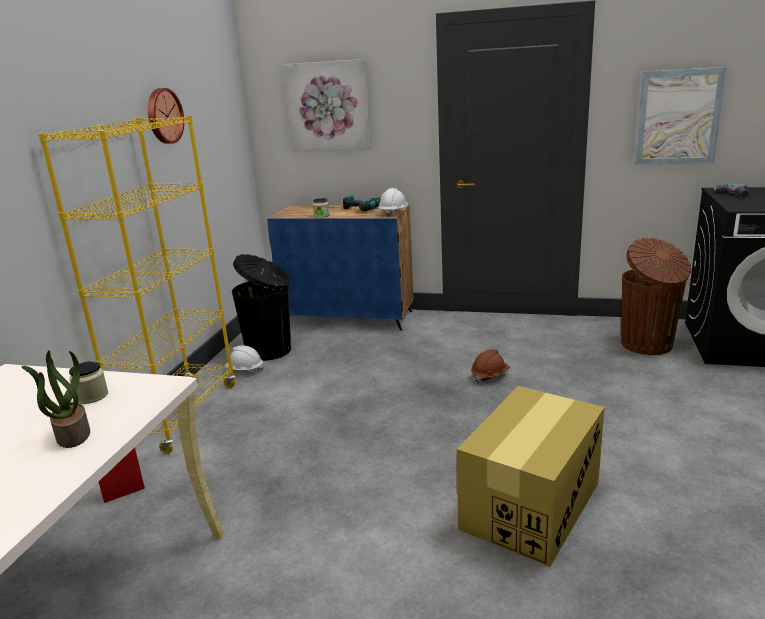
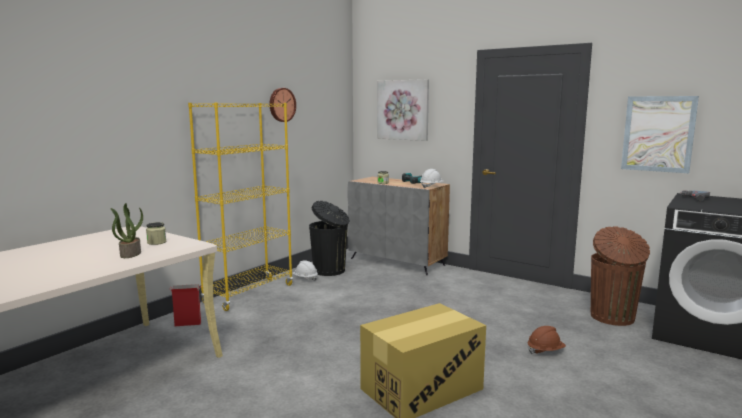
camera: 20 degrees right, 10 degrees down
(349, 318) = (397, 262): blue cabinet -> grey cabinet
(489, 376) = (464, 312): brown hard hat -> brown hard hat (545, 351)

